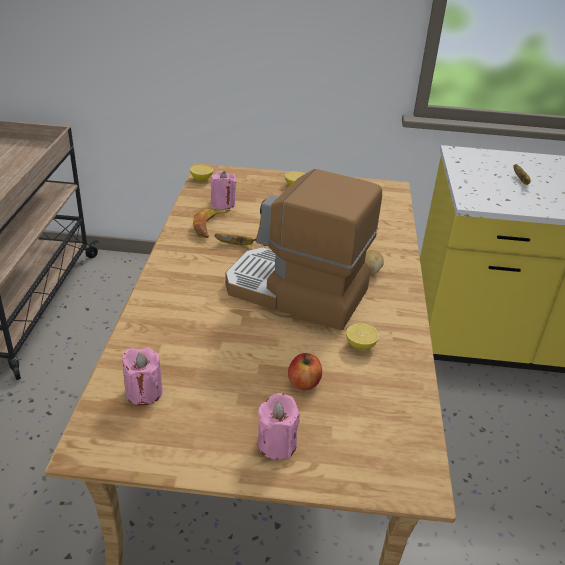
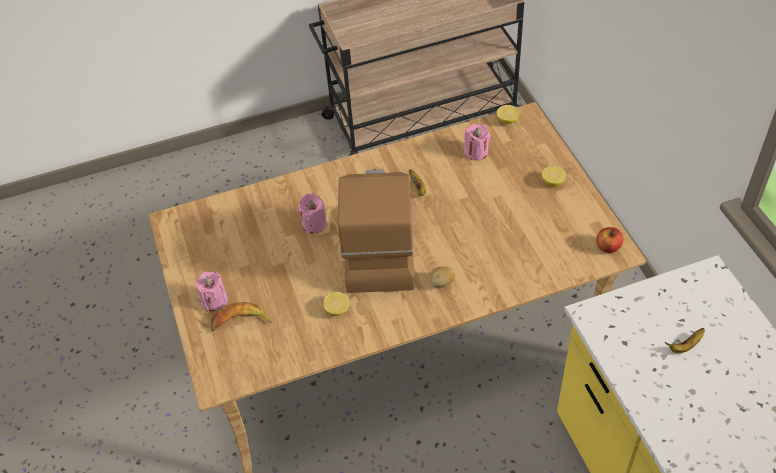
camera: 70 degrees right, 15 degrees up
(144, 392) = (224, 221): pink candle -> pink candle (314, 224)
(210, 226) = (434, 161): banana -> banana (240, 322)
(304, 383) = (277, 293): apple -> apple (608, 247)

